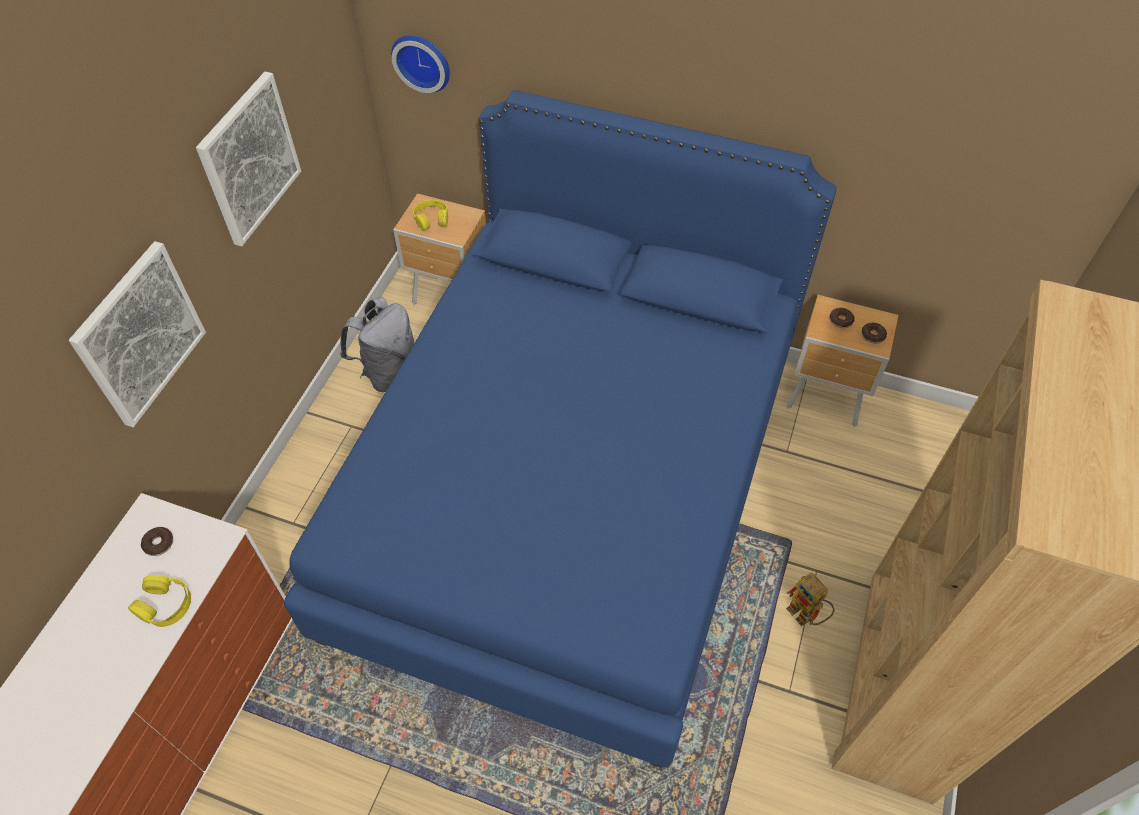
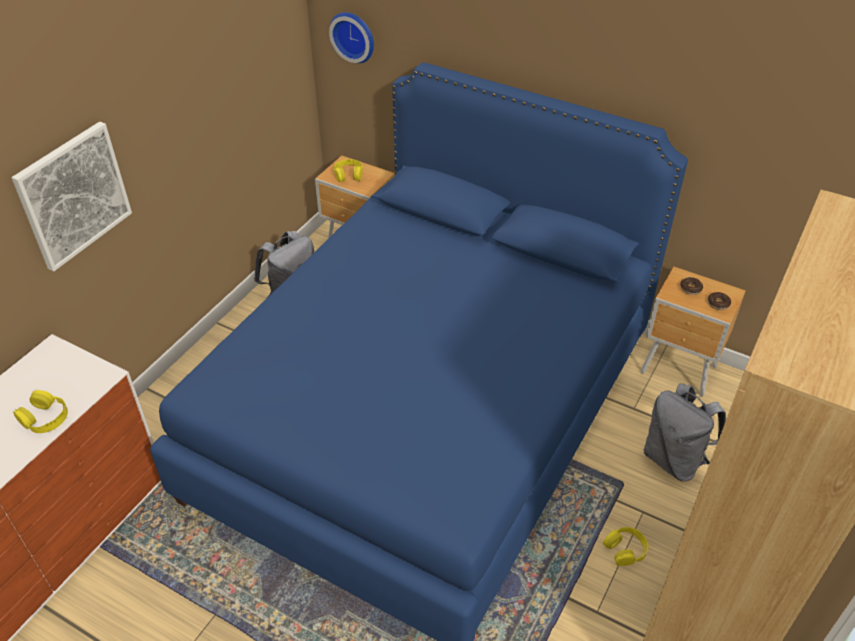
camera: 10 degrees right, 10 degrees down
(159, 544) = (54, 372): donut -> none
(249, 159) = (193, 82): picture -> none
(806, 616) = (625, 549): toy robot -> yellow headphones
(838, 505) = (674, 460): none -> grey backpack

